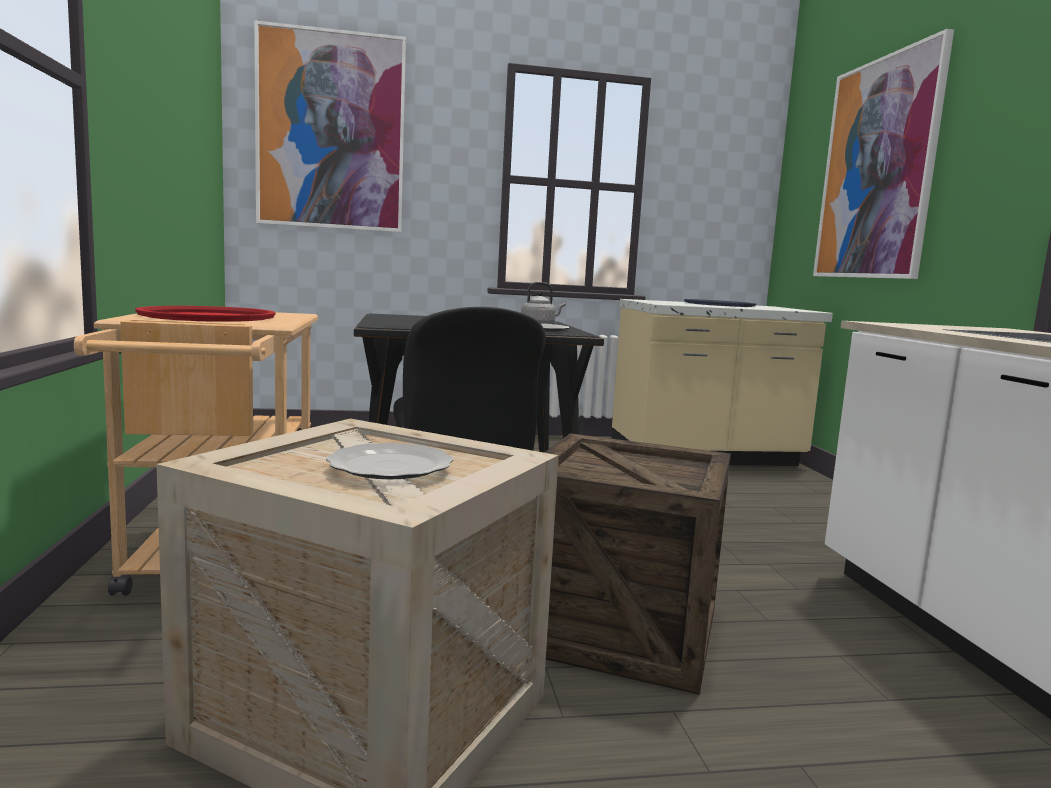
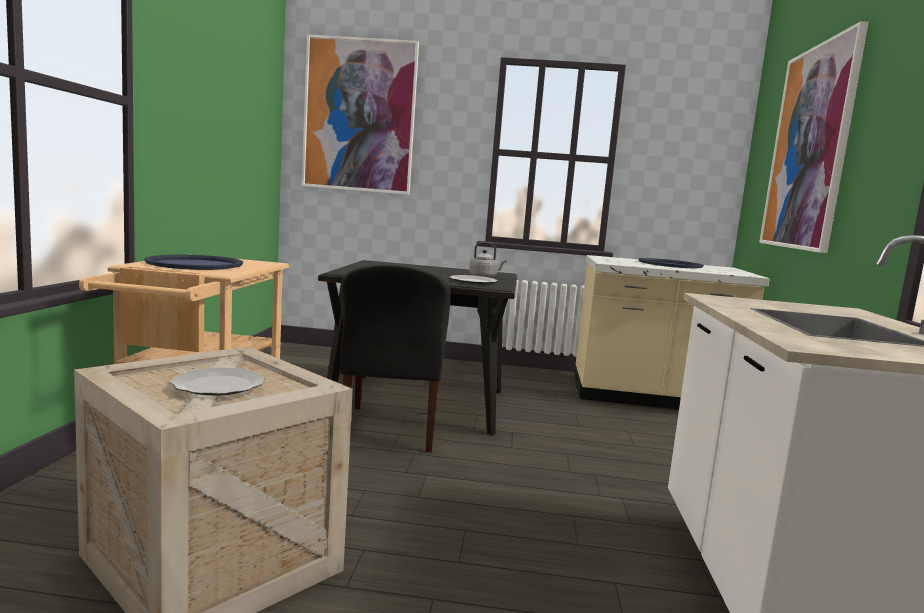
camera: 15 degrees right, 0 degrees up
(208, 316) = (195, 264): red tray -> blue tray
(619, 628) = (445, 530): crate -> none

